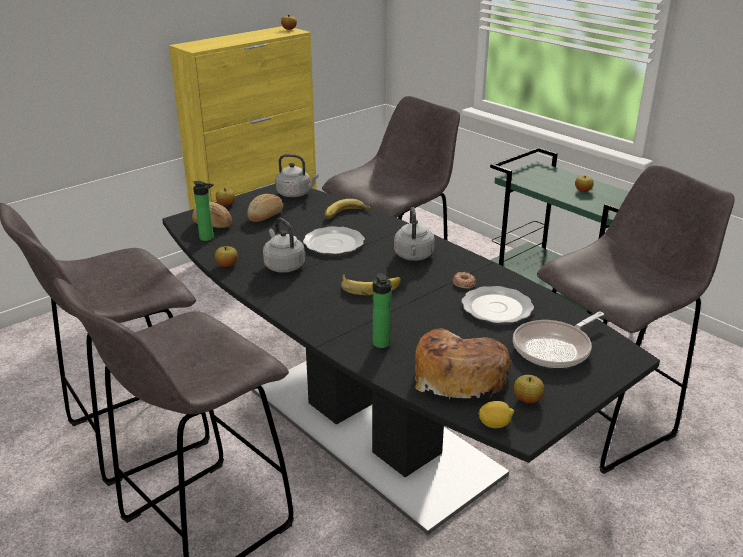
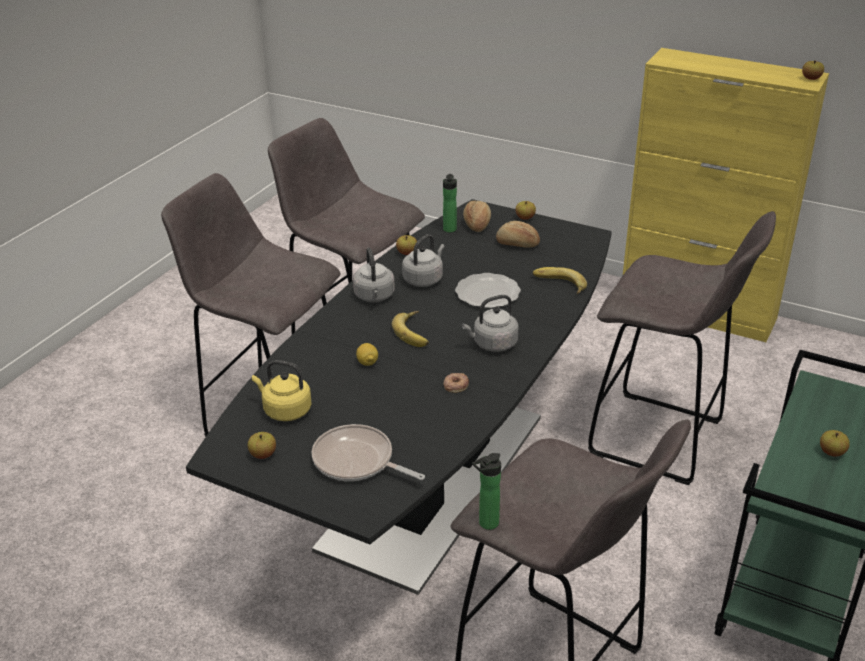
camera: 70 degrees right, 5 degrees up
(295, 194) = (582, 245): grey kettle -> grey kettle (374, 297)
(382, 345) = (315, 361): bottle -> bottle (486, 524)
(458, 375) = (285, 410): bread -> yellow kettle
(495, 424) = (220, 441): lemon -> lemon (367, 362)
(497, 308) = (416, 414): plate -> none

